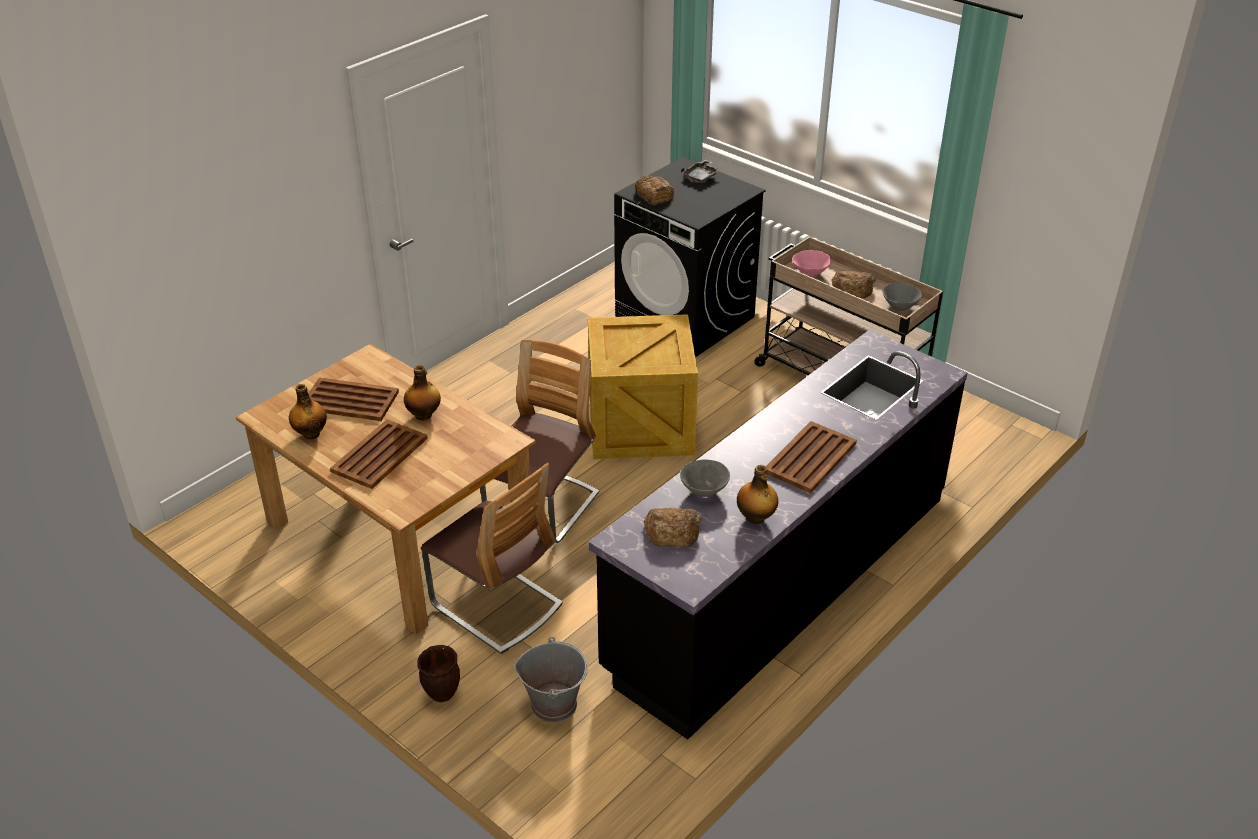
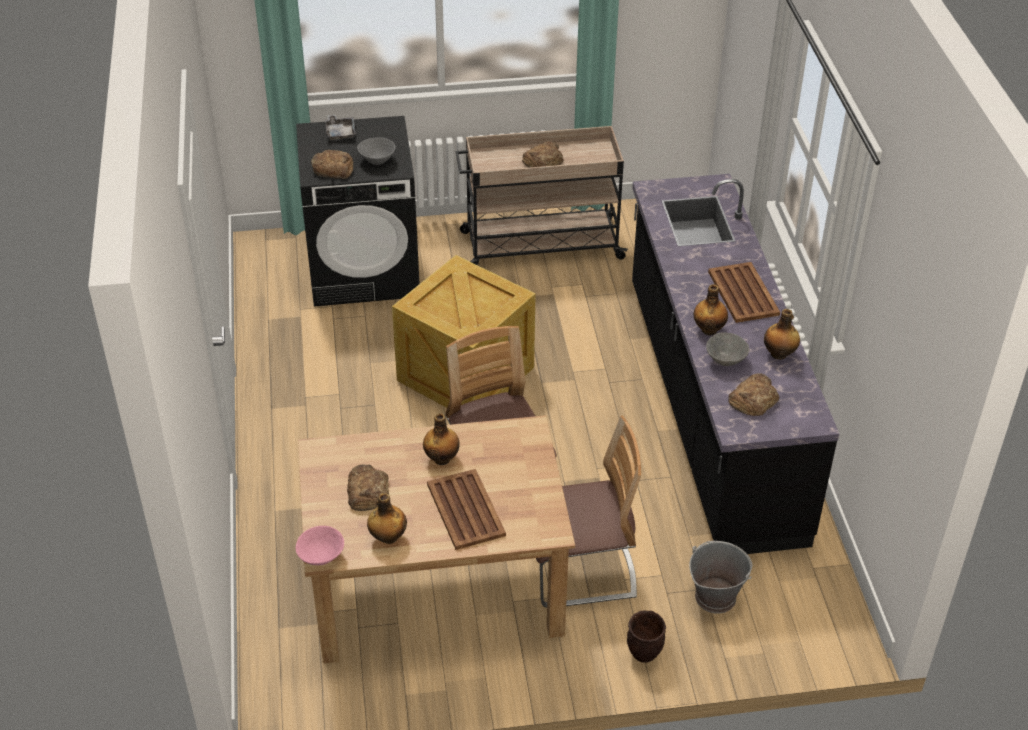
camera: 50 degrees left, 5 degrees up
(349, 400) = (367, 492): brown tray -> bread
(732, 462) = (709, 329): none -> bottle
(809, 273) = (498, 166): pink bowl -> pink bowl (320, 557)
(899, 306) = (591, 155): grey bowl -> grey bowl (377, 160)

